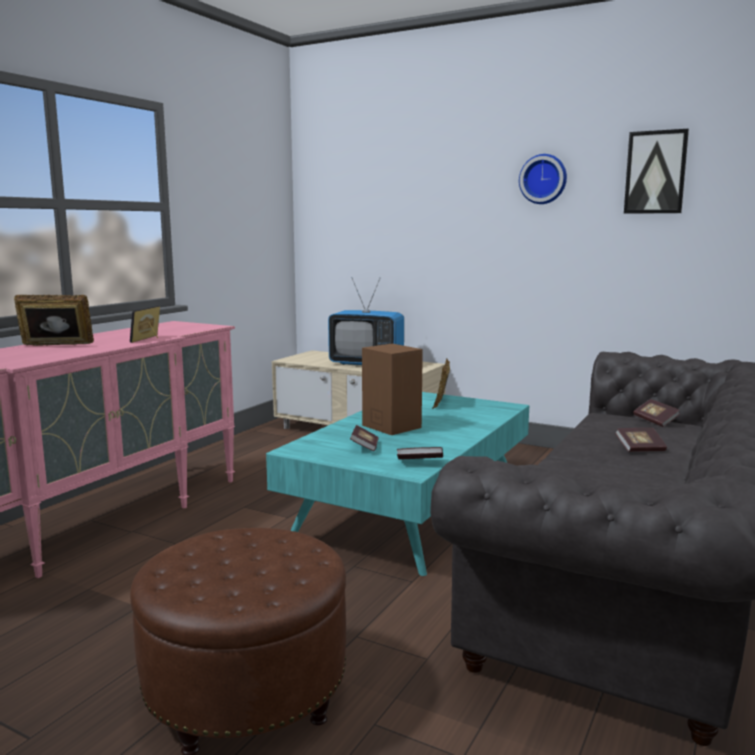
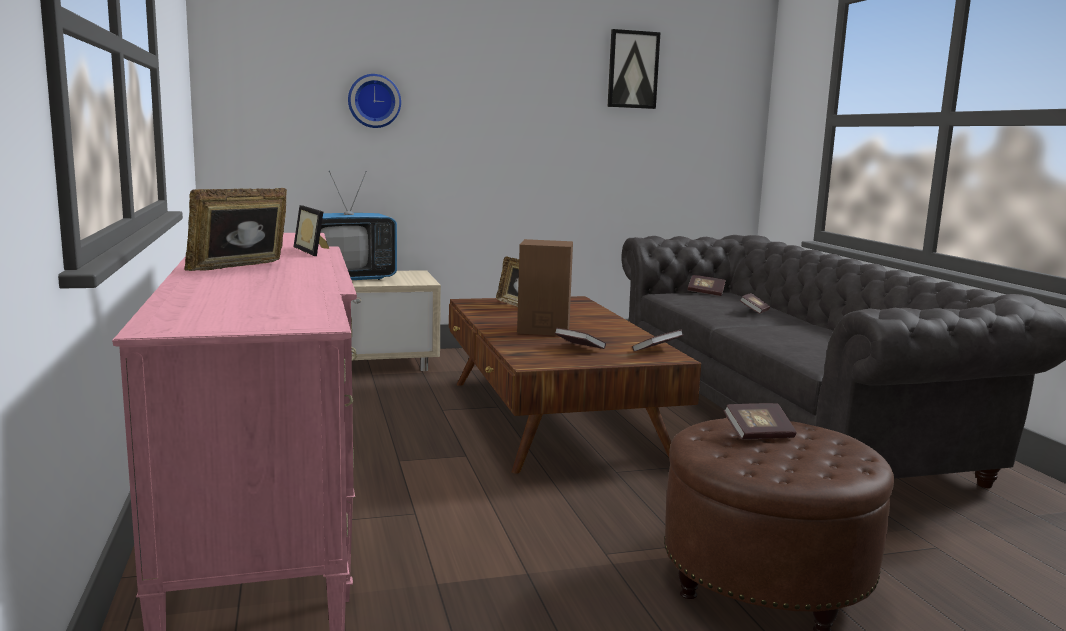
camera: 45 degrees left, 0 degrees up
(256, 551) = (758, 435): none -> book
(410, 509) = (552, 417): turquoise coffee table -> brown coffee table
(543, 179) = (531, 67): wall clock -> wall clock (374, 101)

